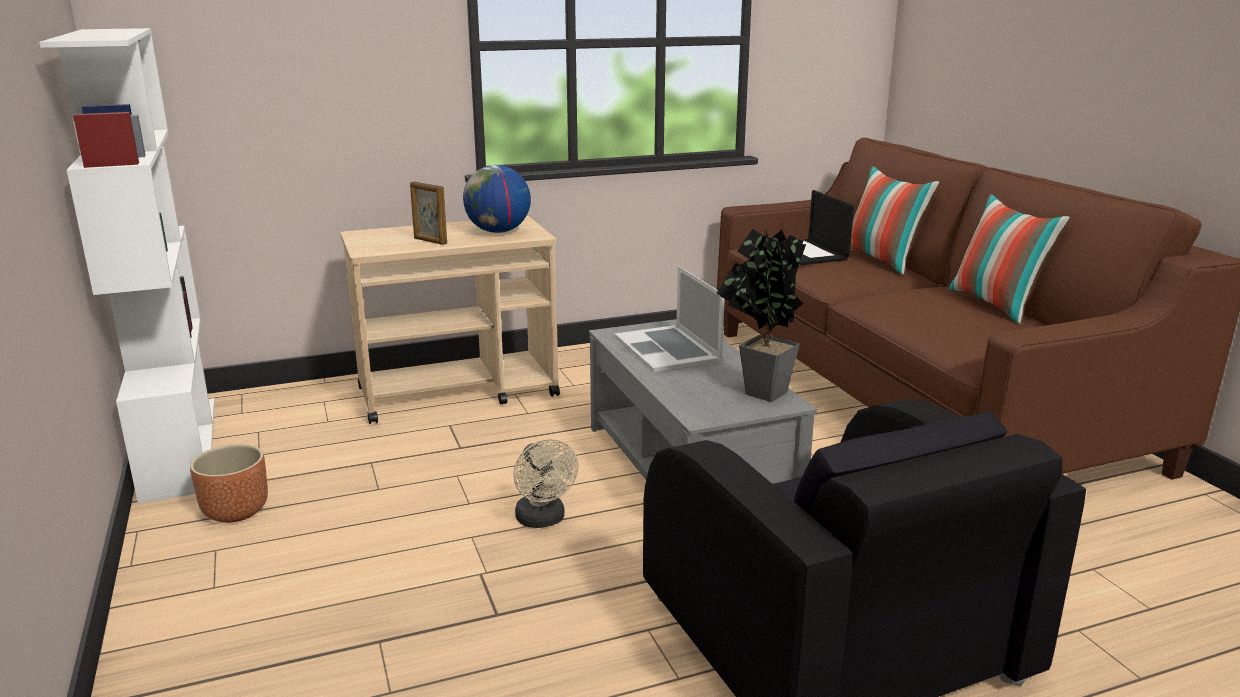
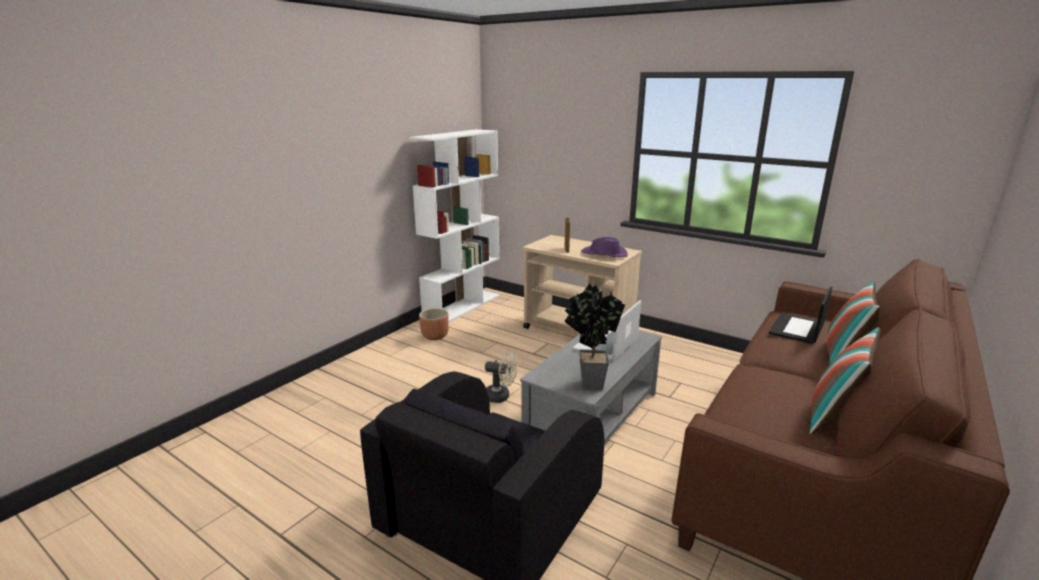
camera: 55 degrees right, 0 degrees up
(498, 232) = (604, 254): globe -> purple hat
(543, 520) = (501, 397): beige fan -> beige fan turned 105 degrees counterclockwise

